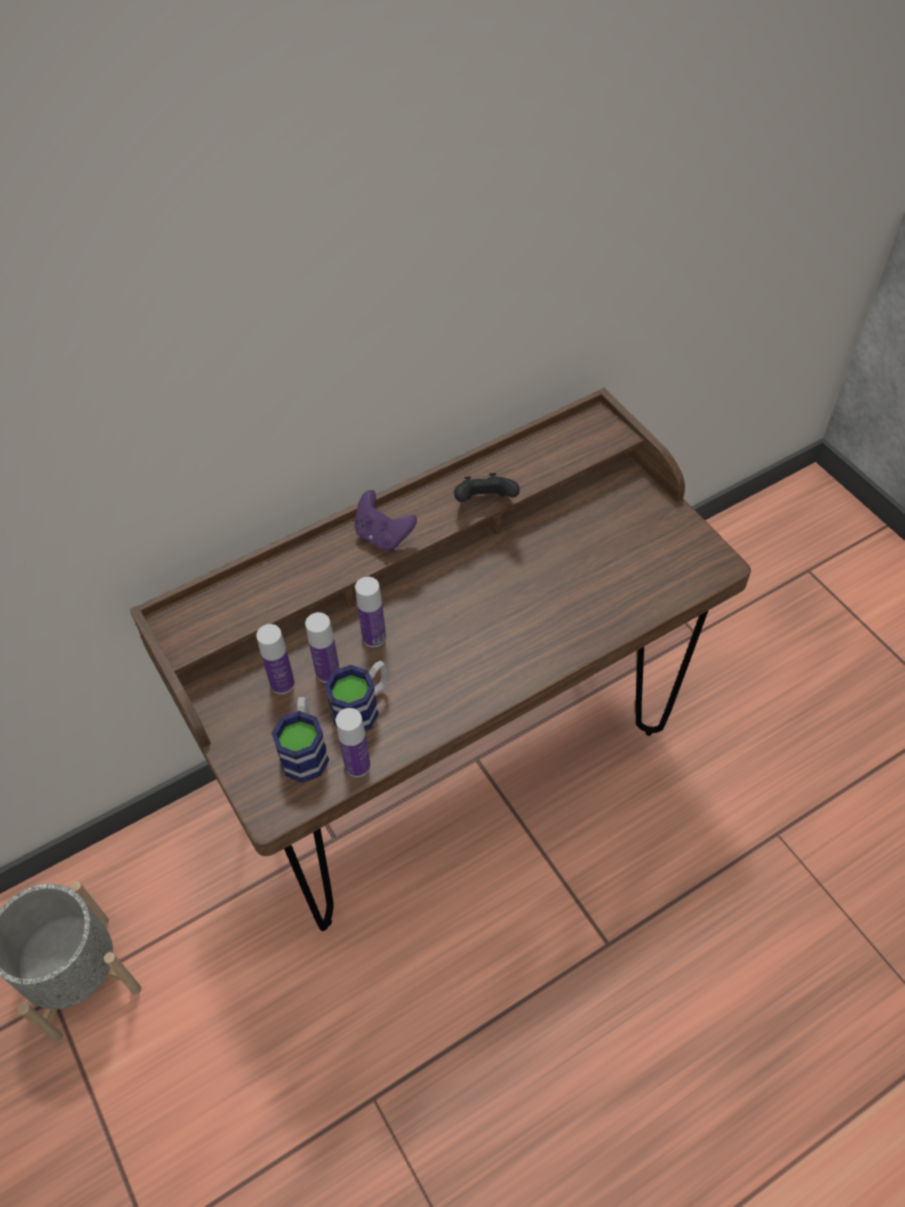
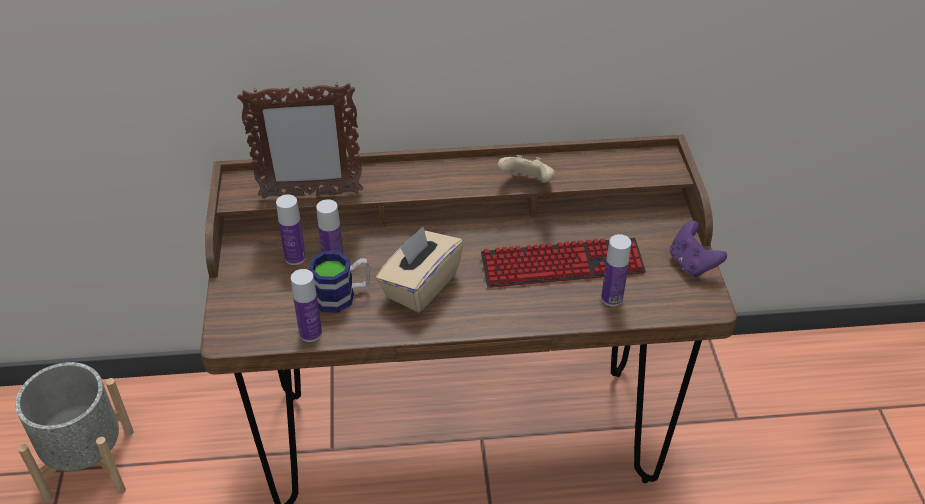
camera: 25 degrees right, 10 degrees down
(266, 607) = (310, 195): none -> picture frame
(305, 750) = (280, 307): mug -> none
(374, 637) = (385, 252): bottle -> bottle (612, 298)
(383, 536) = (430, 178): purple game controller -> purple game controller (692, 264)
(435, 661) = (420, 286): none -> beige tissue box
(485, 502) = (527, 183): black game controller -> beige game controller
(560, 578) = (562, 265): none -> keyboard

